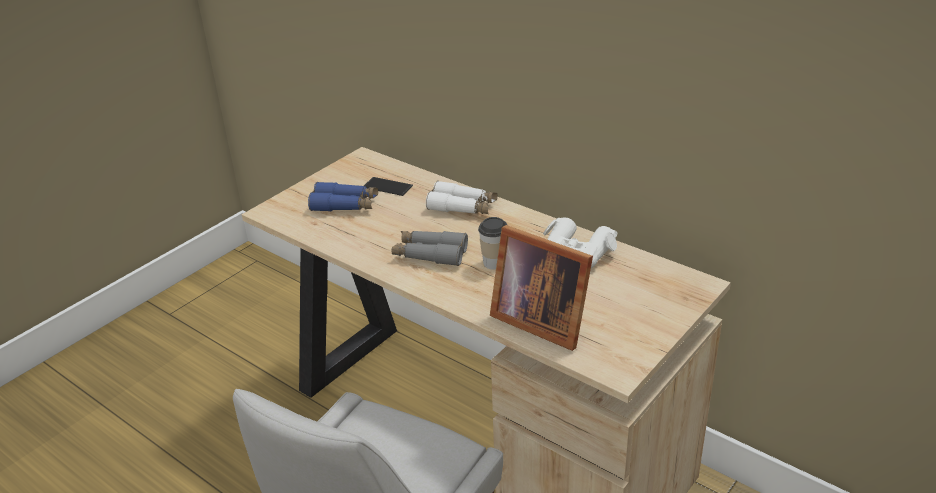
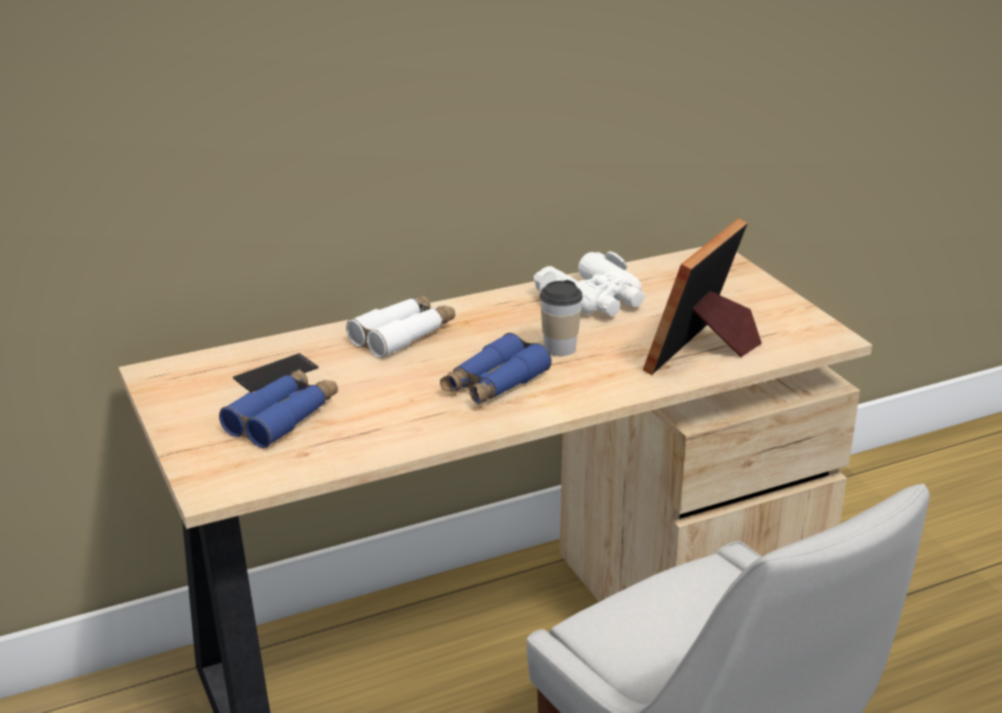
camera: 65 degrees left, 5 degrees down
(430, 254) = (494, 384): grey binoculars -> blue binoculars
(539, 319) = (703, 352): picture frame -> picture frame turned 150 degrees clockwise

